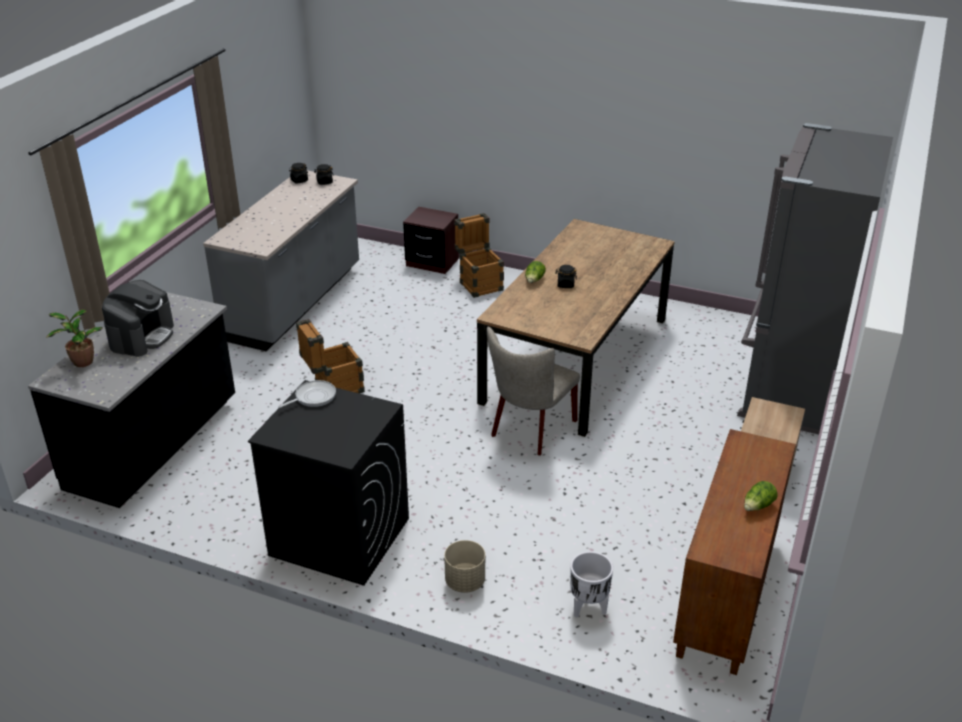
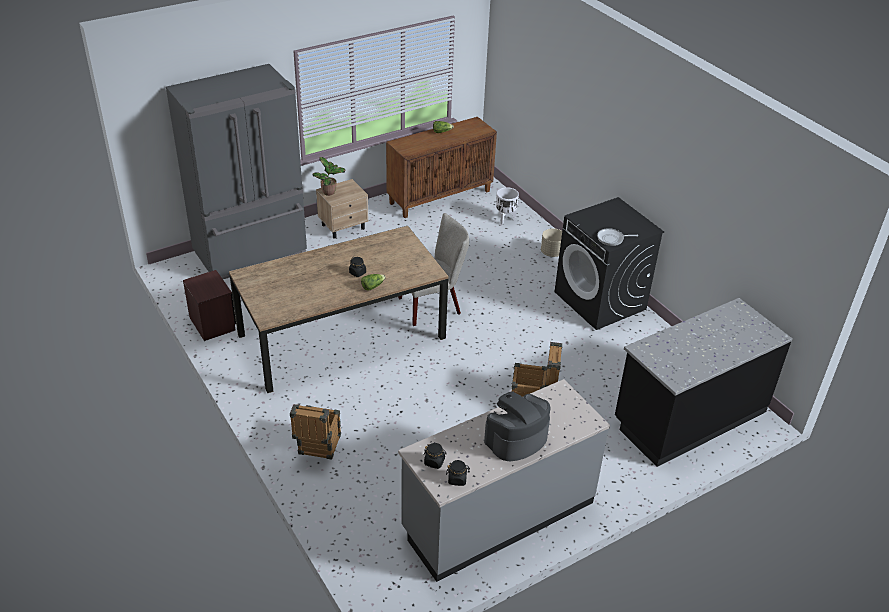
camera: 145 degrees left, 5 degrees up
(81, 362) = (750, 341): potted plant -> potted plant (329, 192)
(142, 336) = (700, 345): coffee machine -> coffee machine (516, 439)
(432, 262) = (325, 502): brown nightstand -> brown nightstand (212, 324)

